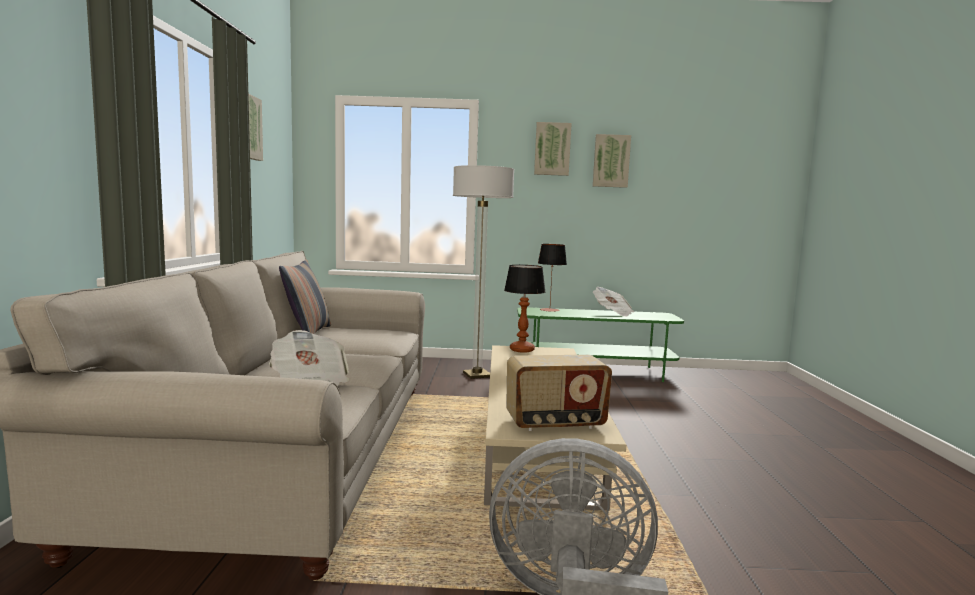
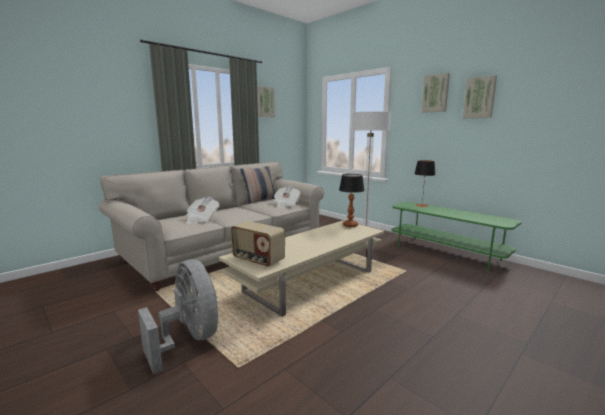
camera: 45 degrees right, 5 degrees up
(612, 313) = (464, 213): newspaper -> newspaper (286, 204)

